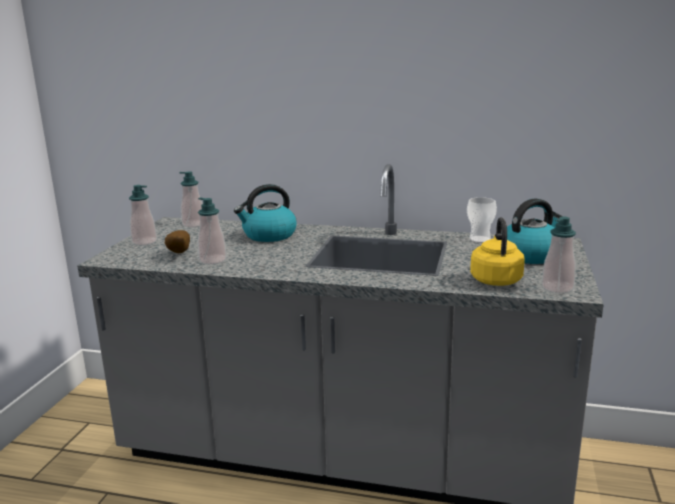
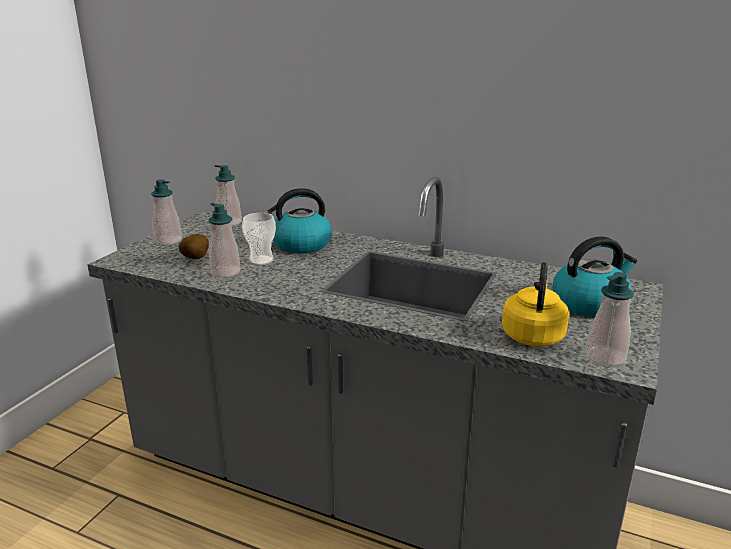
camera: 10 degrees right, 5 degrees up
(479, 239) = (537, 274): cup -> cup (261, 260)

